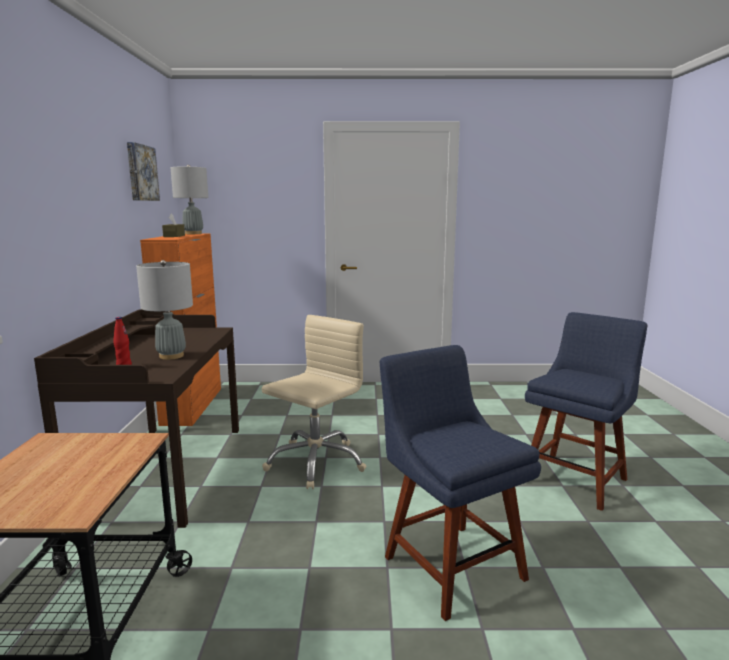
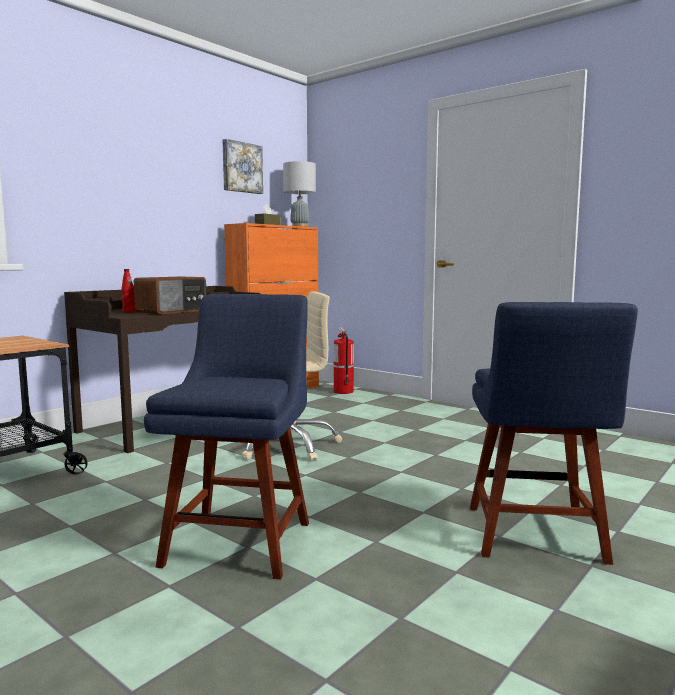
camera: 40 degrees right, 5 degrees down
(171, 356) = (172, 311): grey table lamp -> radio
(254, 390) = (343, 391): none -> fire extinguisher
(576, 478) = (535, 537): blue chair -> blue chair turned 105 degrees clockwise

